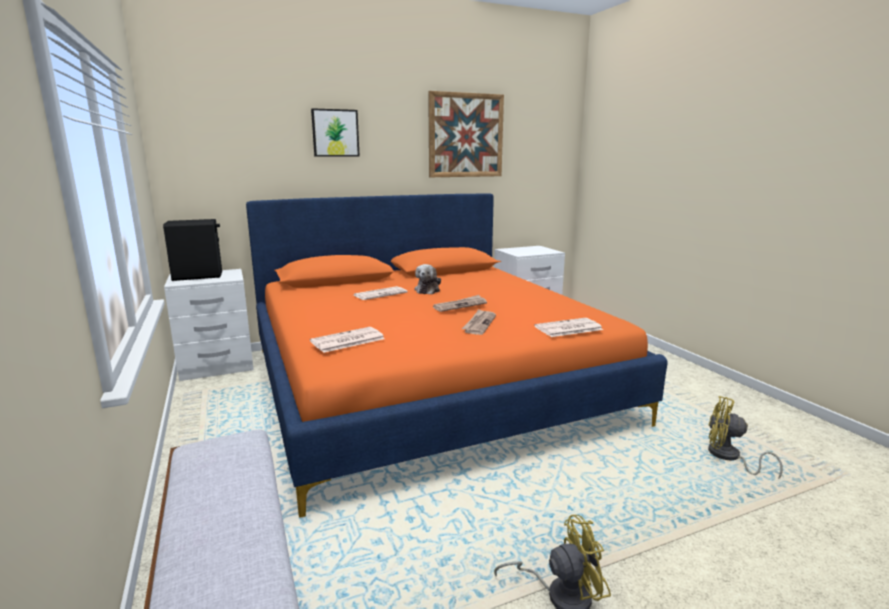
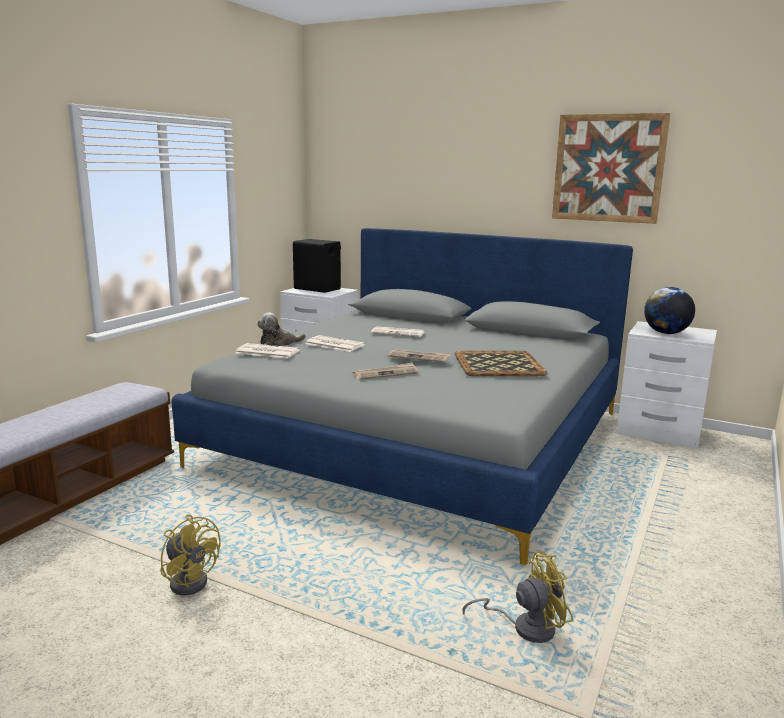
camera: 50 degrees right, 0 degrees up
(335, 133) = (452, 165): picture -> none
(427, 383) = (421, 438): orange bed -> grey bed
(428, 290) = (447, 341): plush toy -> plush toy (279, 343)
(512, 294) = (499, 364): none -> tray
(530, 252) = (666, 333): none -> globe
(568, 328) = (434, 401): newspaper -> newspaper (334, 344)
(728, 457) = (525, 627): yellow fan -> yellow fan turned 90 degrees clockwise

